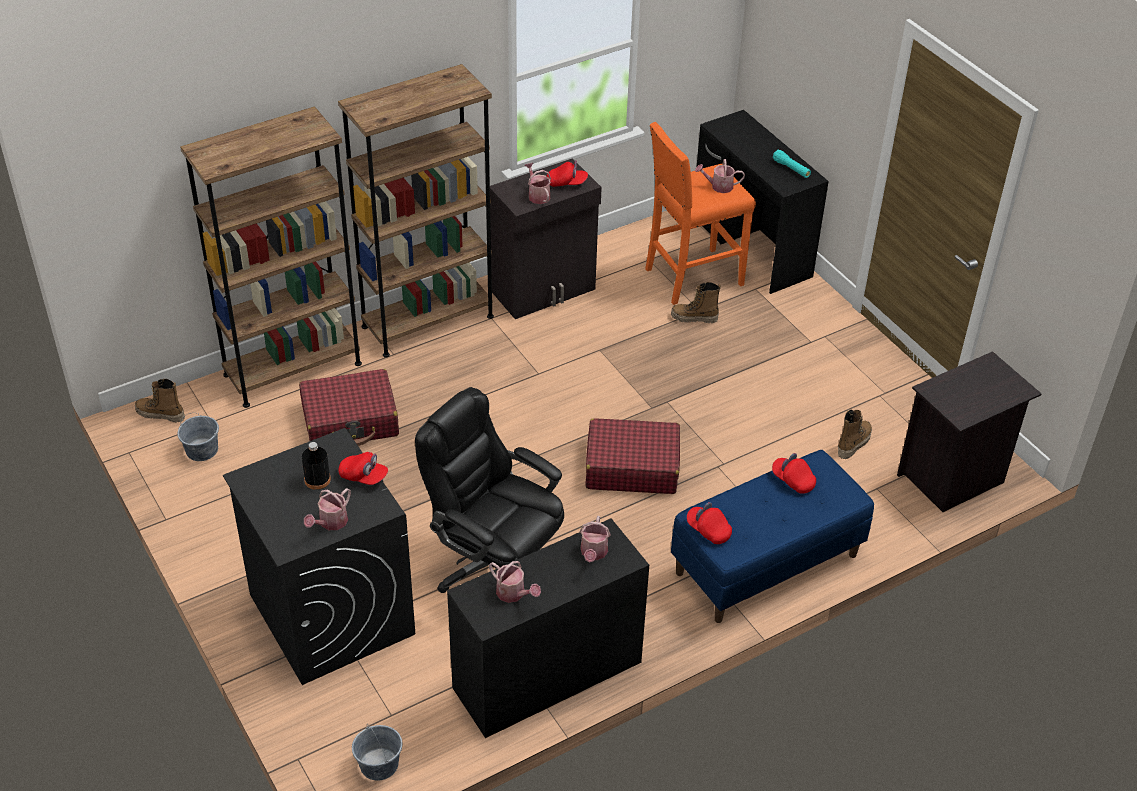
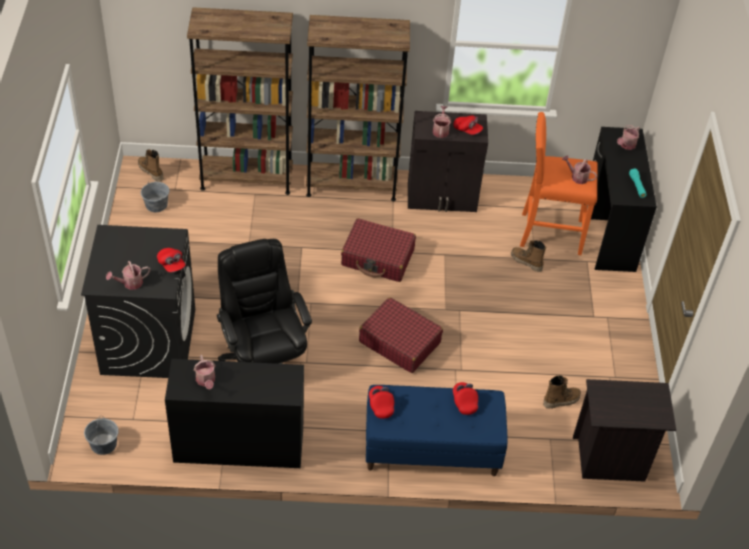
camera: 30 degrees right, 5 degrees up
(317, 480) = (145, 253): black bottle -> none
(350, 420) = (254, 227): red suitcase -> red suitcase (378, 258)
(593, 553) = (273, 381): watering can -> watering can (626, 145)

